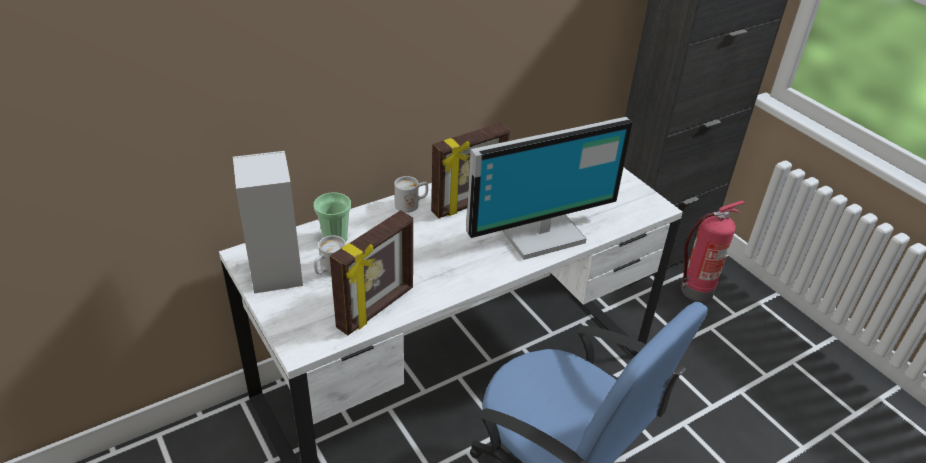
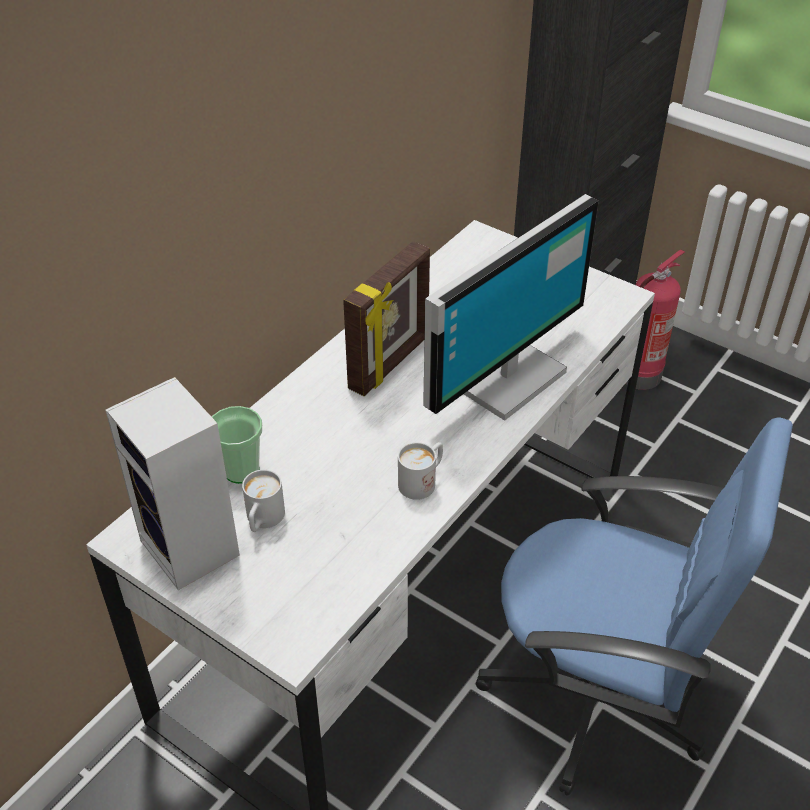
camera: 20 degrees left, 5 degrees up
(377, 308) = (359, 553): picture frame -> none
(411, 204) = (315, 387): white mug -> white mug (422, 481)

